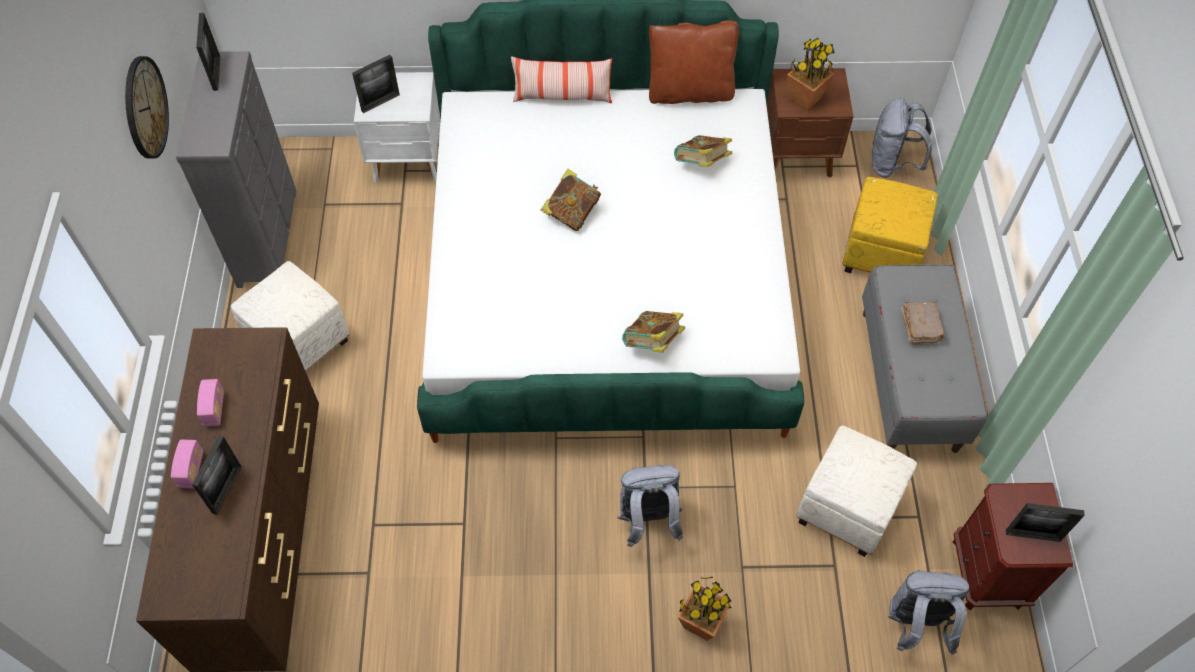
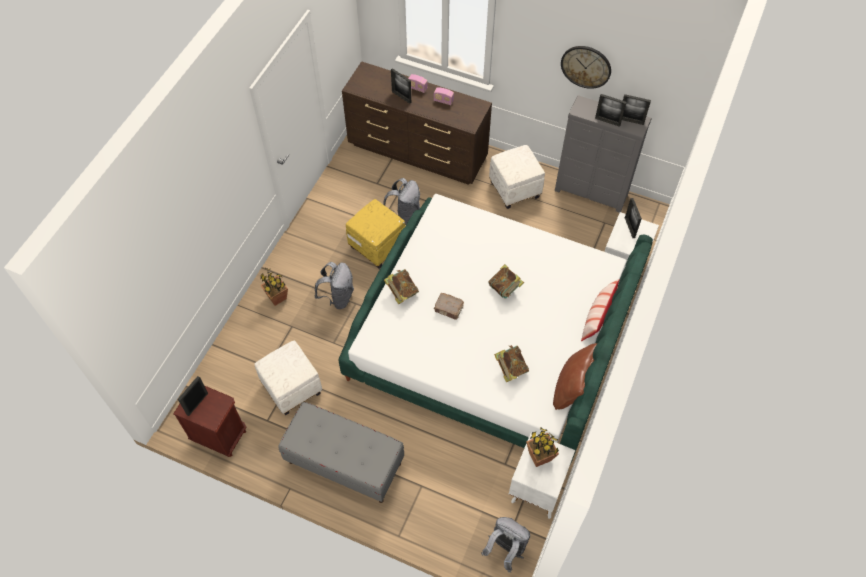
camera: 115 degrees right, 0 degrees up
(229, 101) = (607, 121): none -> picture frame
(798, 157) = (537, 490): brown nightstand -> white nightstand
(881, 254) = (436, 498): yellow ottoman -> yellow ottoman (376, 246)
(916, 624) = (218, 387): grey backpack -> grey backpack (404, 214)
(920, 327) = (349, 443): brown book -> brown book (449, 309)

